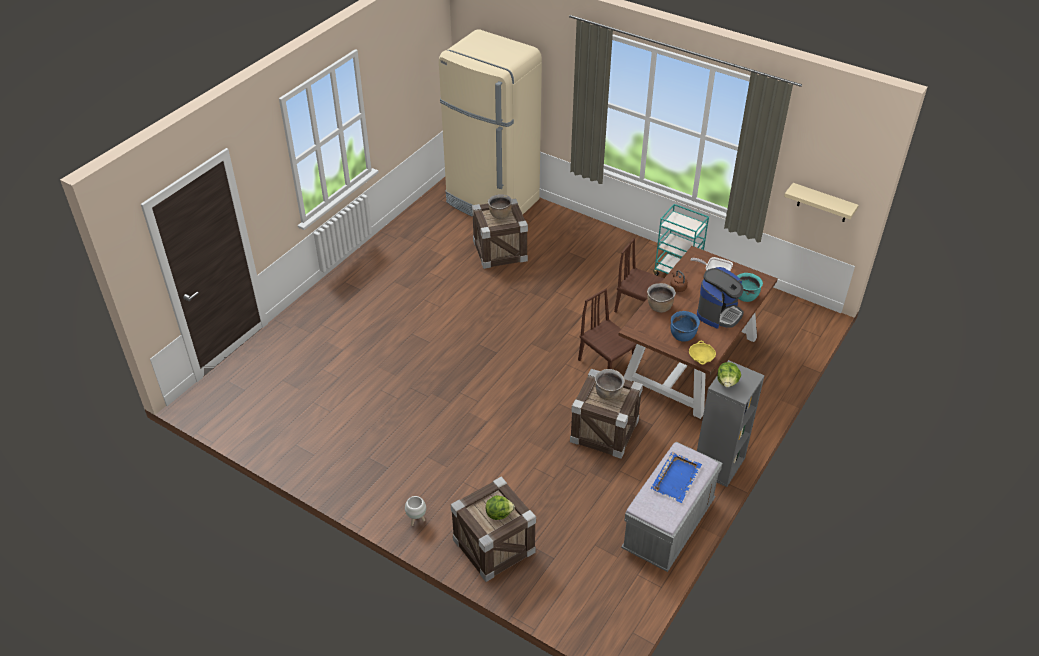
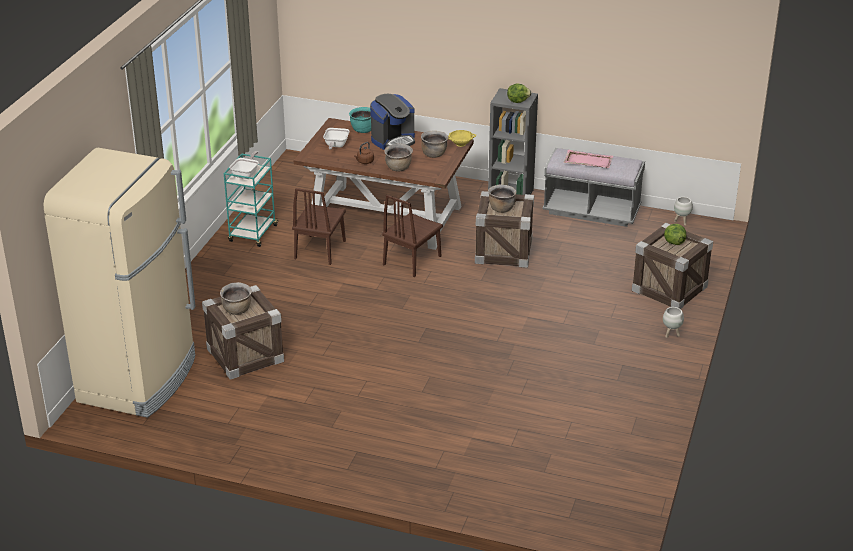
camera: 105 degrees left, 10 degrees down
(625, 607) = (681, 222): none -> white planter
(676, 478) = (587, 161): blue tray -> pink tray
(683, 223) = (246, 174): none -> frying pan
(683, 336) = (434, 154): blue cooking pot -> brown cooking pot
(719, 313) = (393, 140): coffee machine -> coffee machine turned 120 degrees clockwise
(823, 203) = (263, 60): beige shelf -> none

